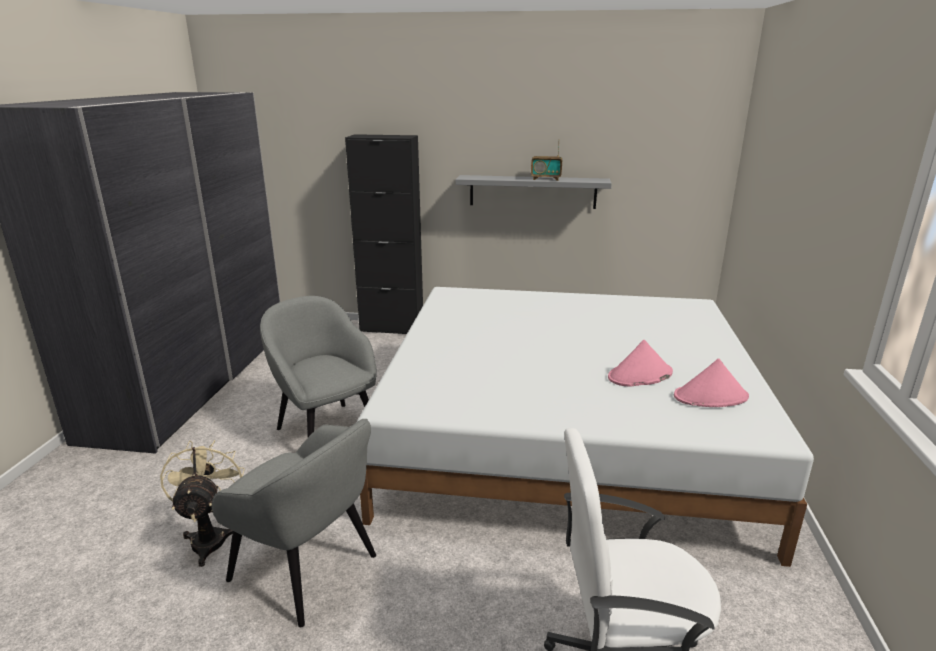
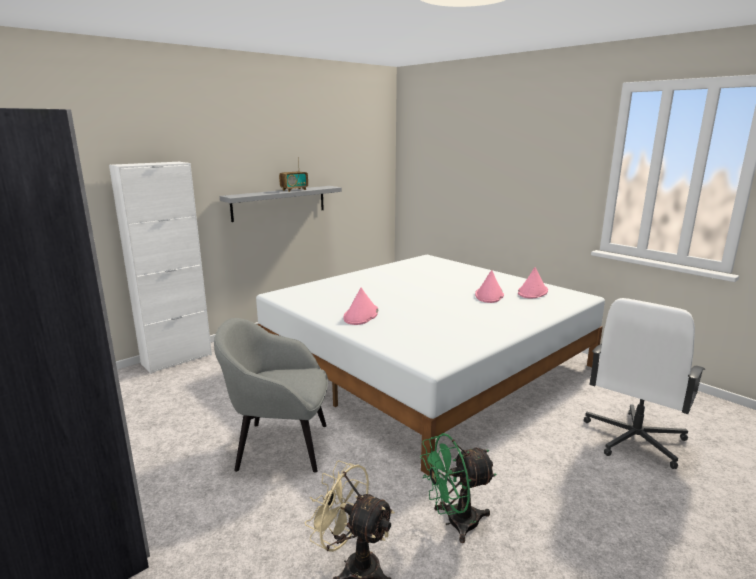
camera: 50 degrees left, 5 degrees down
(306, 569) = (454, 523): grey armchair -> green fan
(392, 328) = (177, 359): black cabinet -> white cabinet
(455, 338) = (361, 315): none -> pink hat

